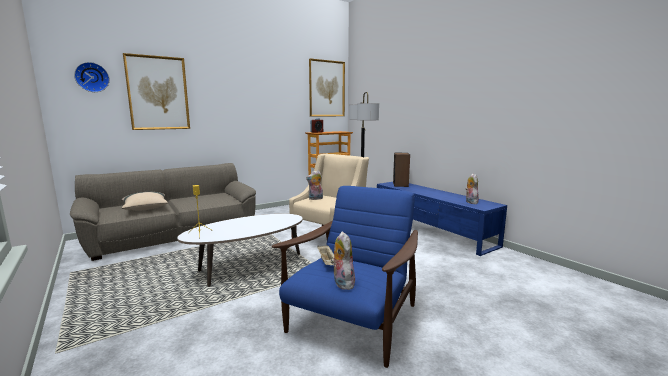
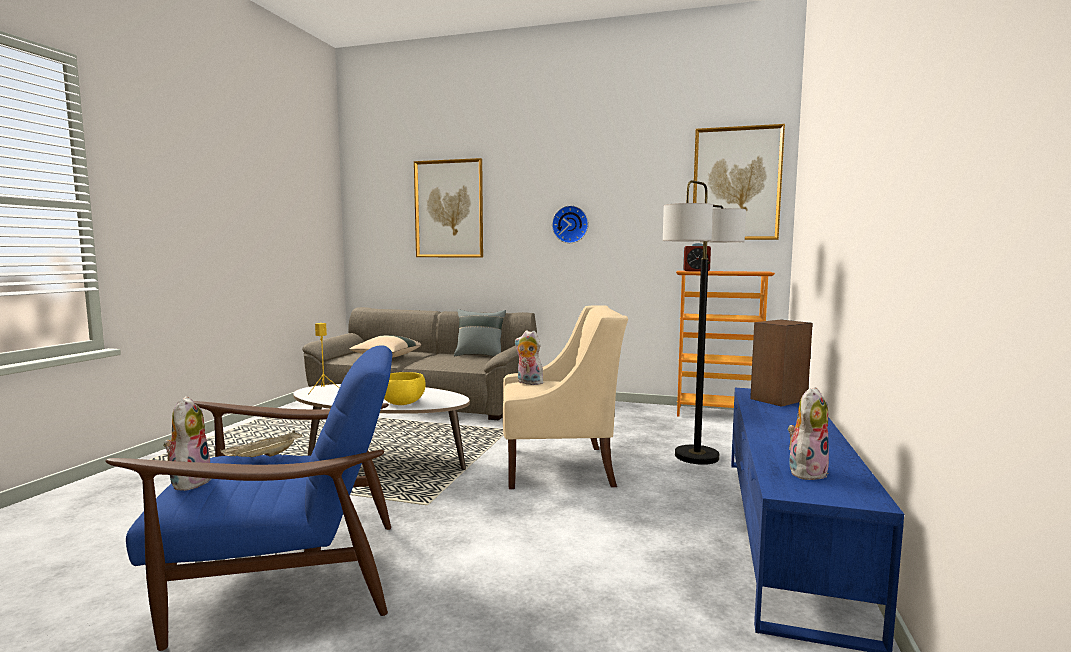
camera: 50 degrees right, 5 degrees down
(92, 77) = (385, 194): wall clock -> wall clock (570, 224)
(204, 195) = (480, 355): none -> grey pillow
(273, 225) = (402, 403): none -> yellow bowl
(342, 283) = (189, 481): plush toy -> plush toy turned 45 degrees counterclockwise

